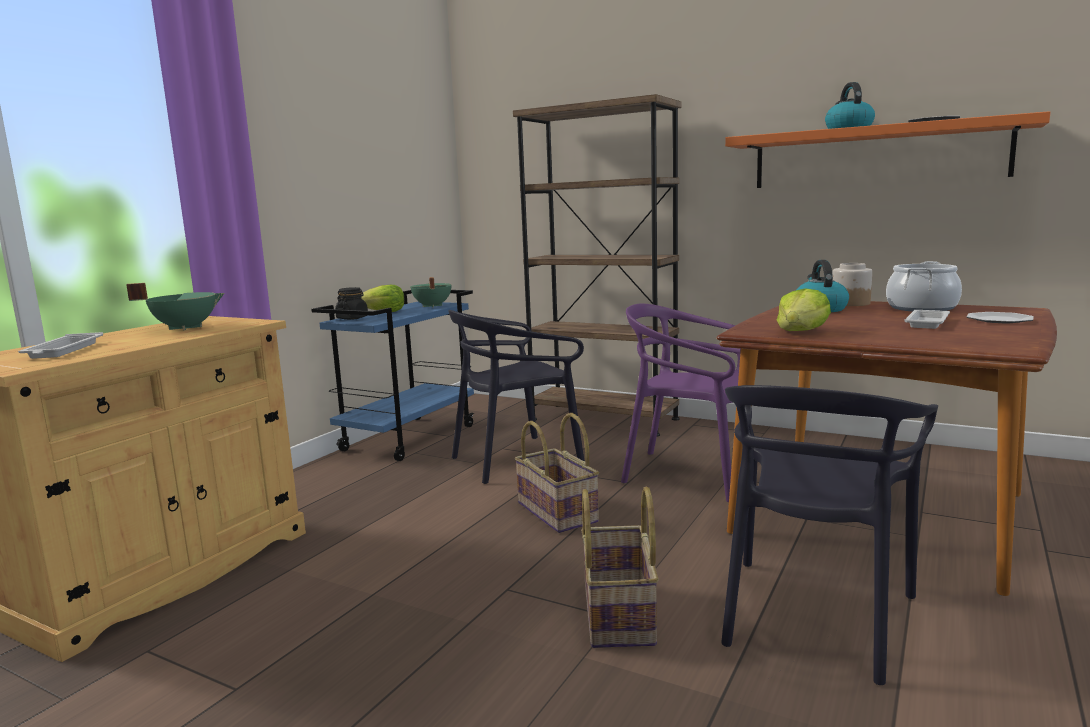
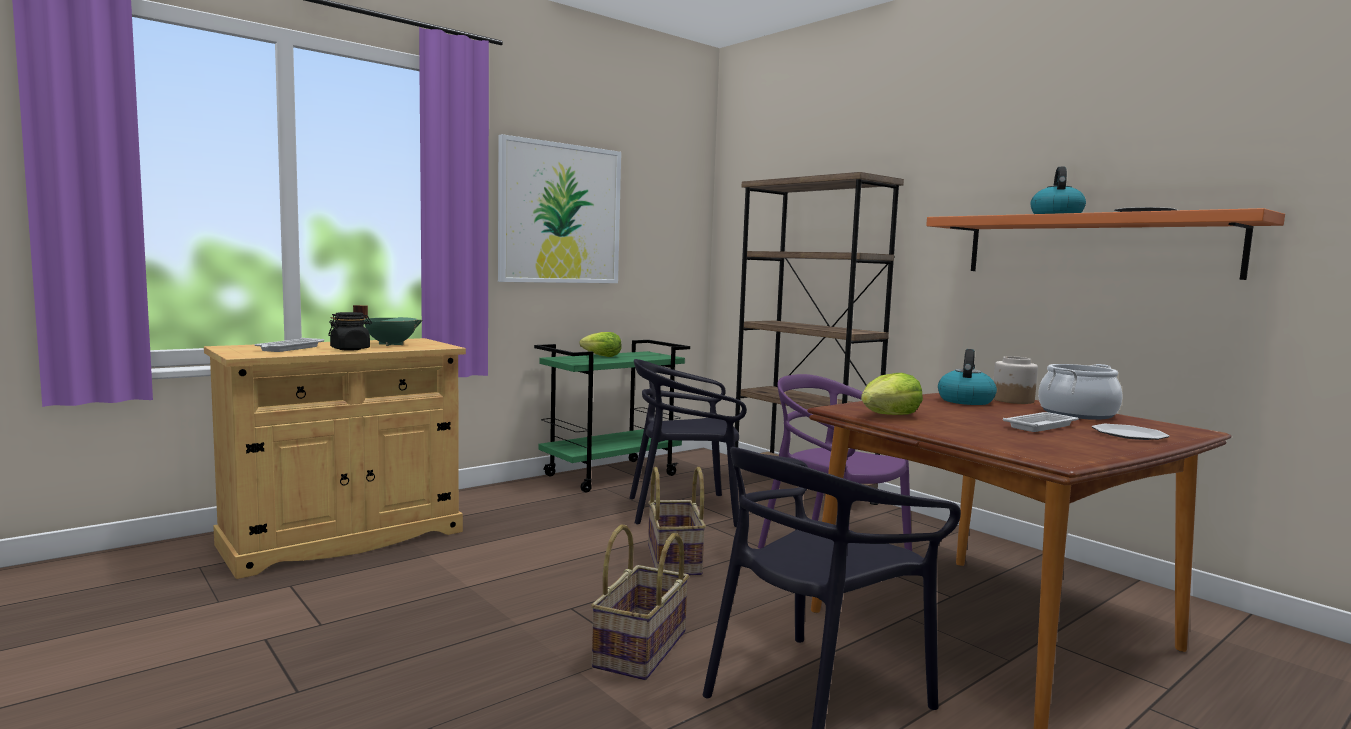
camera: 20 degrees right, 5 degrees down
(318, 155) = (560, 214): none -> picture
(352, 318) = (568, 357): black jar -> black jar (350, 349)
(409, 437) = (611, 475): blue cart -> green cart
(431, 306) = (649, 356): green cooking pot -> none

